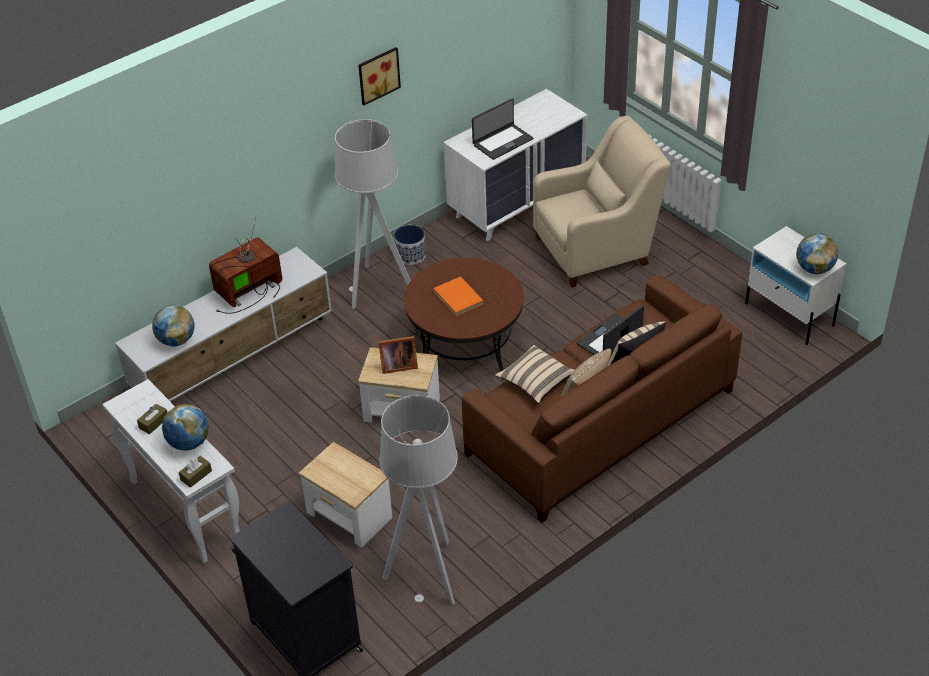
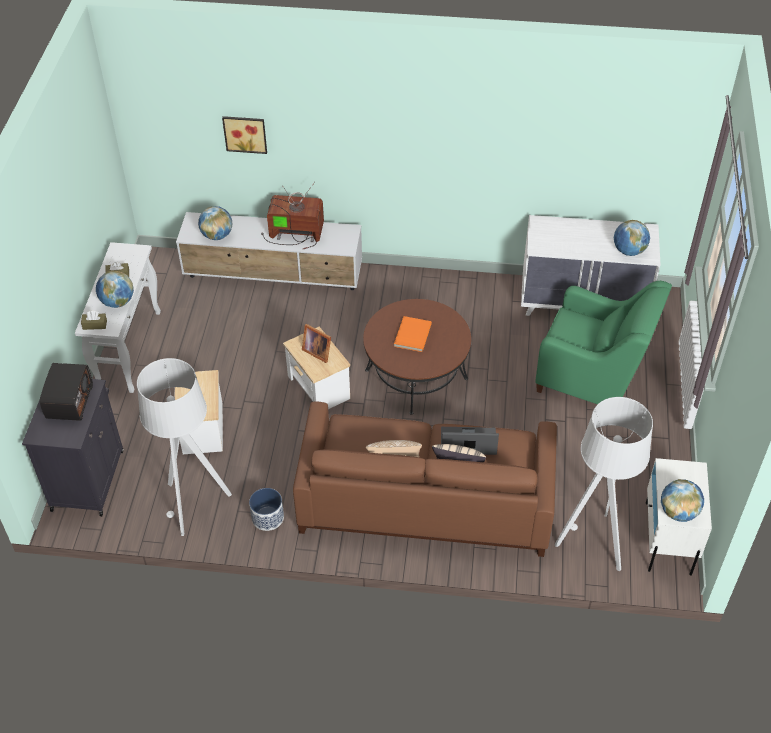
camera: 45 degrees right, 5 degrees up
(282, 541) = (69, 401): none -> radio
(377, 74) = (471, 126): picture -> picture (245, 133)
(377, 288) = (412, 295): grey floor lamp -> grey floor lamp (593, 542)
(410, 256) = (462, 288): planter -> planter (267, 518)
(502, 142) = (568, 242): laptop -> none
(536, 382) = (379, 432): beige pillow -> none
(553, 119) = (629, 251): none -> globe
(597, 249) = (593, 378): beige armchair -> green armchair

